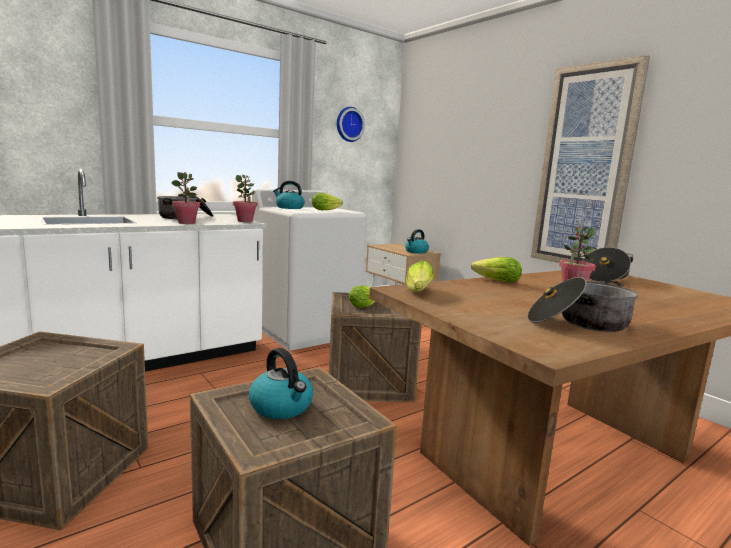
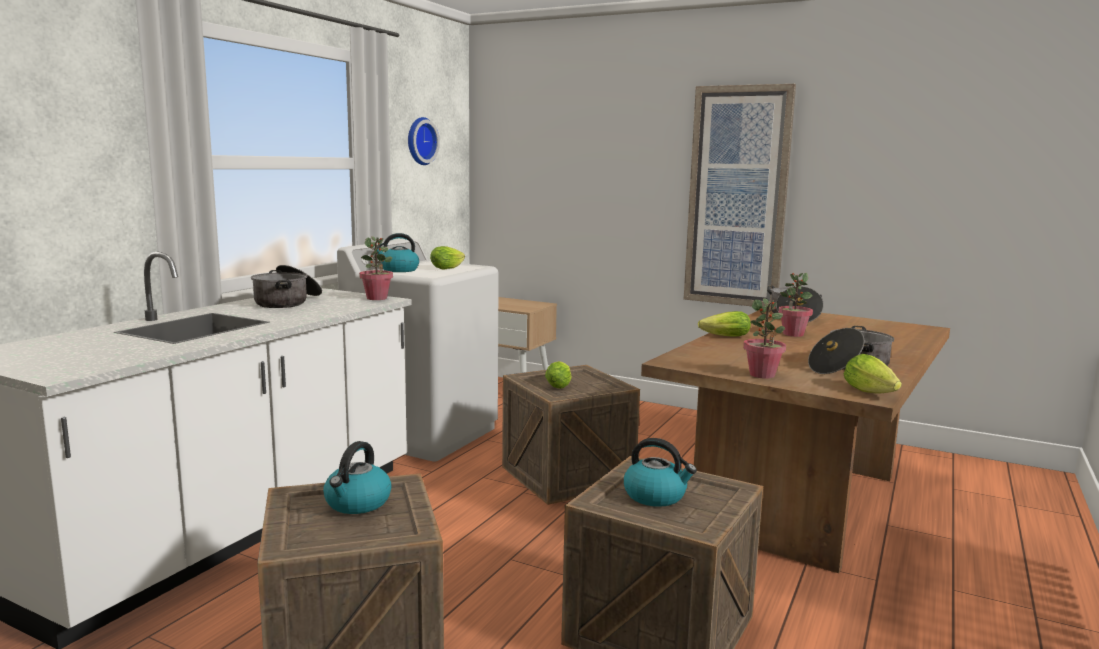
camera: 25 degrees left, 0 degrees up
(186, 223) = (326, 312): potted plant -> potted plant (762, 375)
(416, 252) = (529, 306): kettle -> kettle (357, 503)
(418, 292) = (690, 361): lettuce -> lettuce (872, 392)

